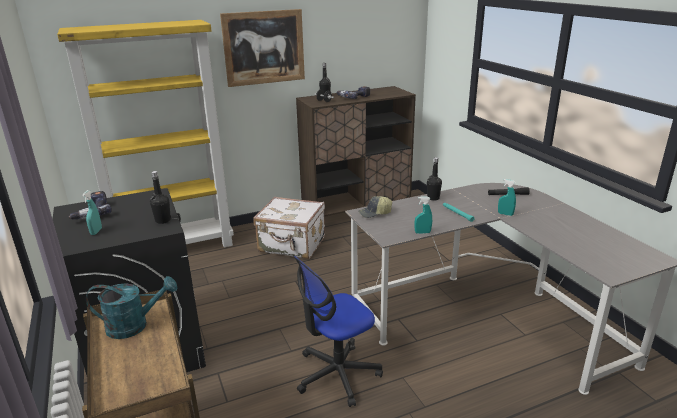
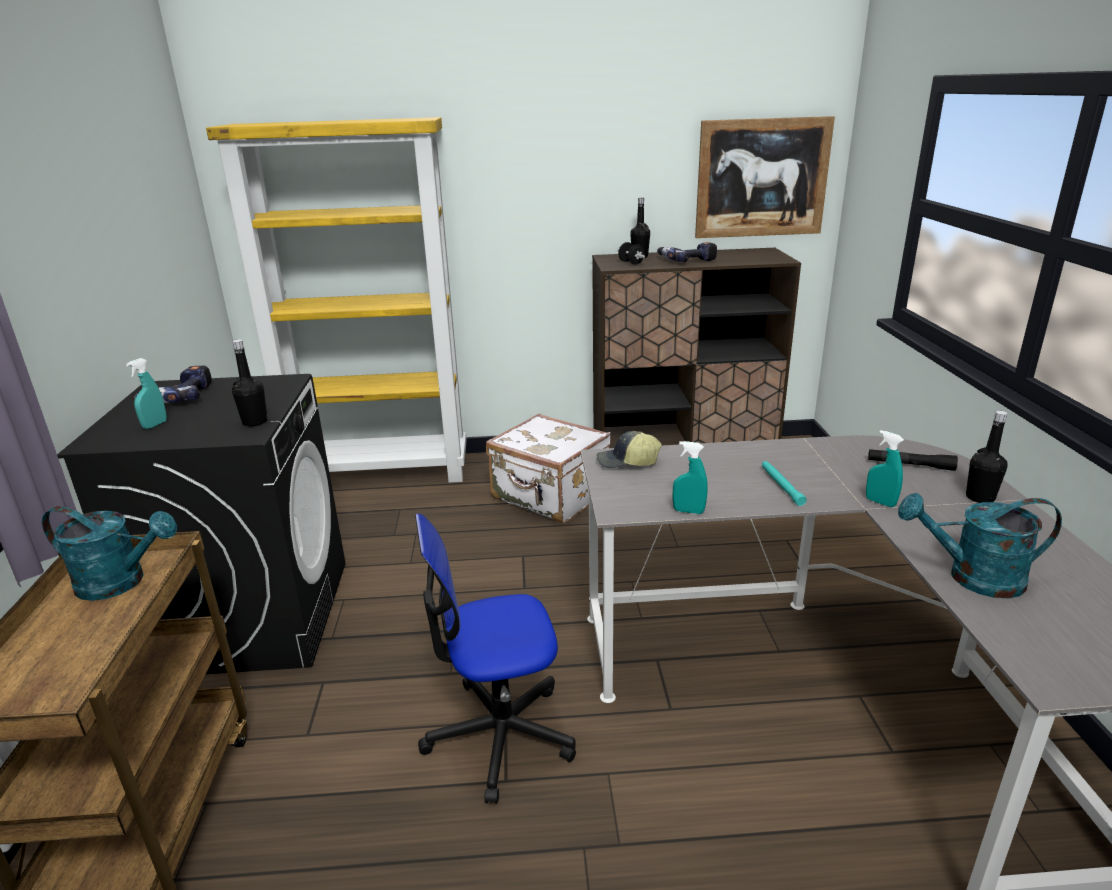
camera: 20 degrees right, 0 degrees up
(264, 47) = (543, 168): picture -> picture (762, 178)
(433, 198) = (754, 450): black bottle -> black bottle (980, 497)
(561, 240) = (972, 578): none -> turquoise watering can

